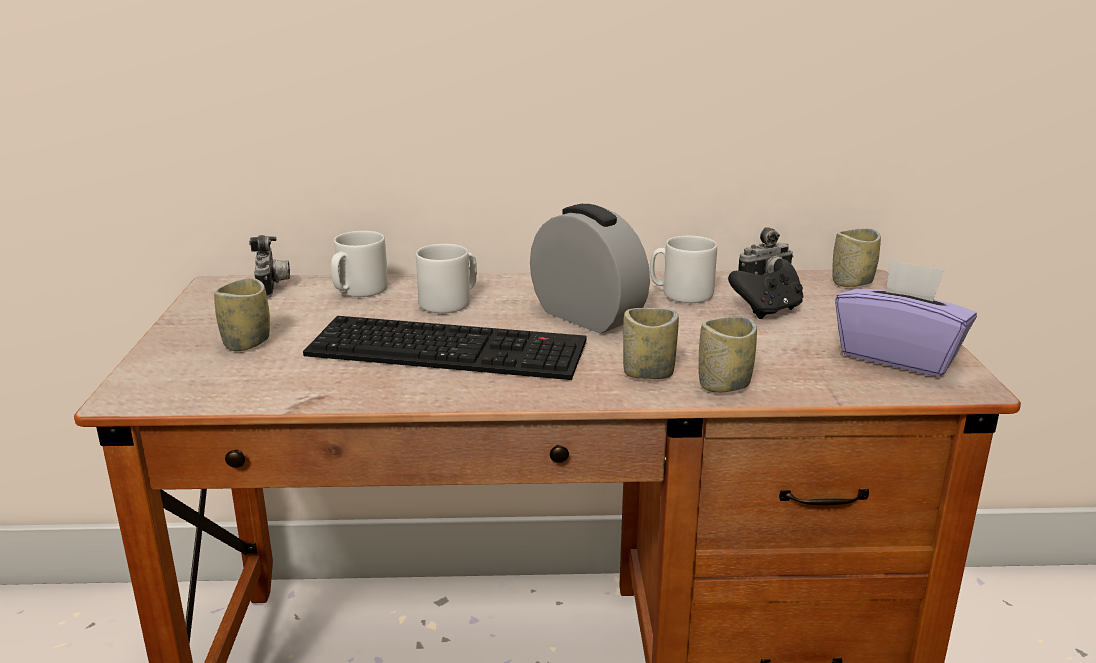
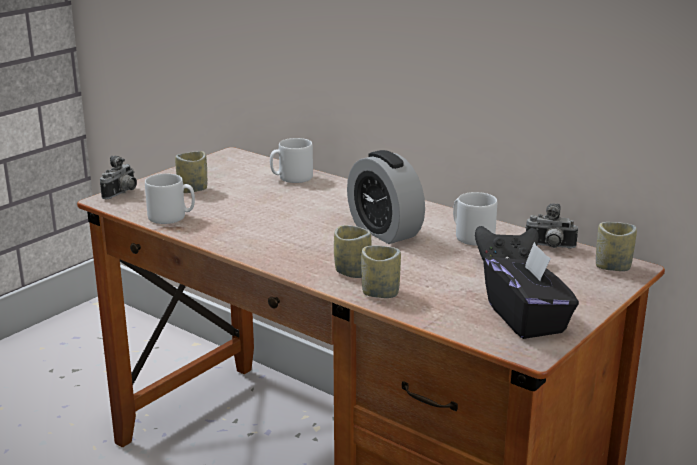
camera: 40 degrees right, 0 degrees up
(273, 288) = (253, 164): camera -> camera (122, 193)
(450, 302) = (326, 199): grey mug -> grey mug (172, 217)
(451, 348) = (279, 224): keyboard -> none
(587, 317) = (384, 231): alarm clock -> alarm clock turned 150 degrees clockwise
(898, 356) = (527, 319): purple tissue box -> black tissue box

